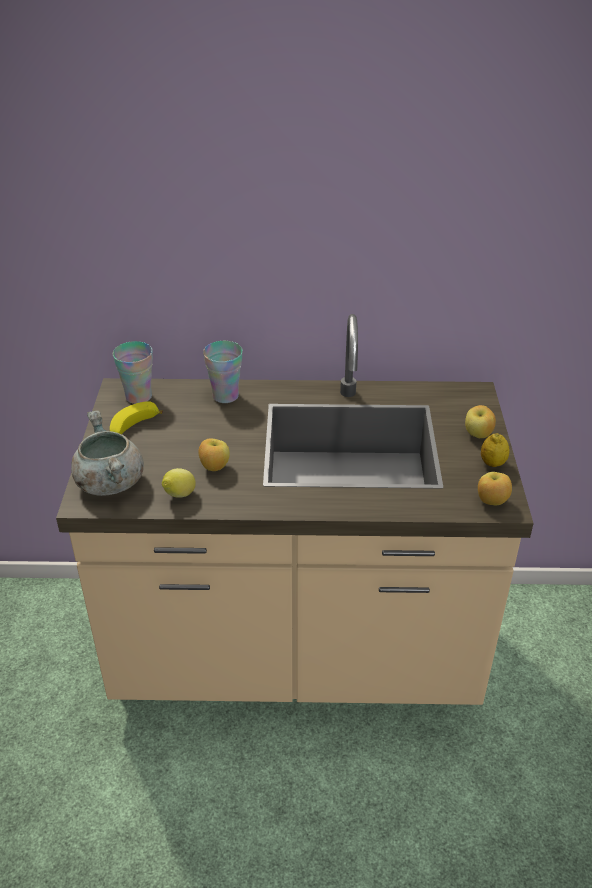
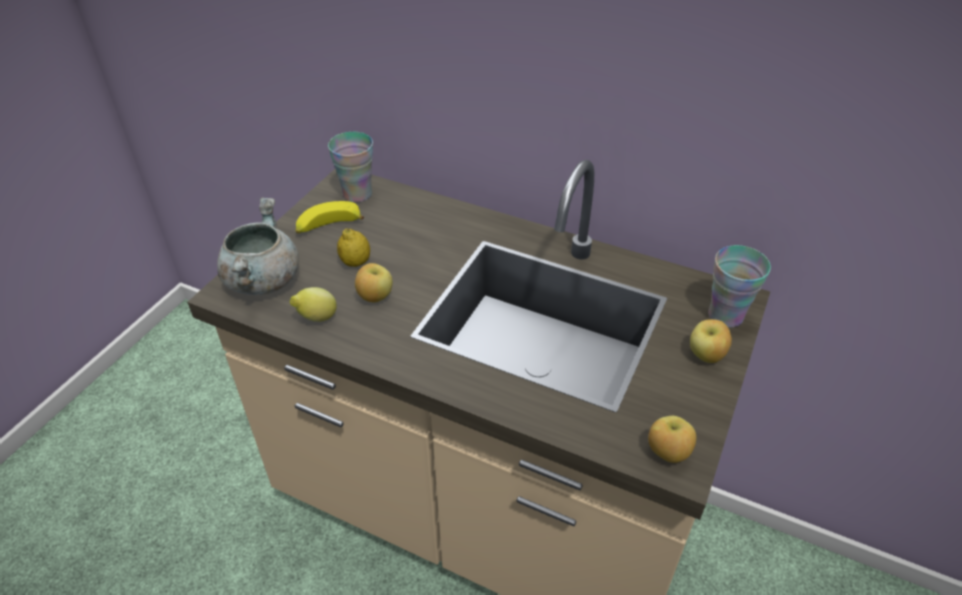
camera: 25 degrees right, 5 degrees up
(225, 396) = (443, 218): cup -> cup (725, 315)
(492, 463) = (701, 401): lemon -> lemon (355, 263)

